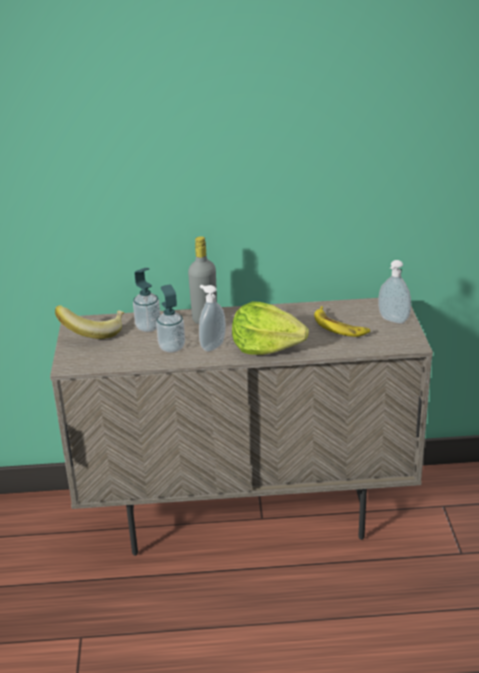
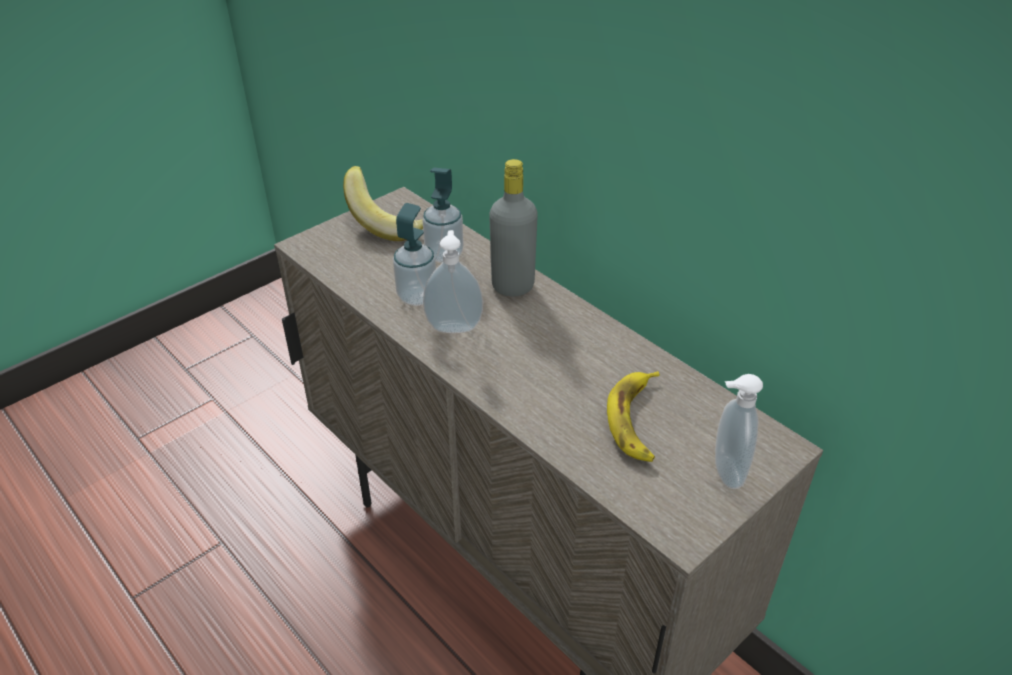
camera: 50 degrees right, 10 degrees up
(266, 346) = (503, 375): lettuce -> none

